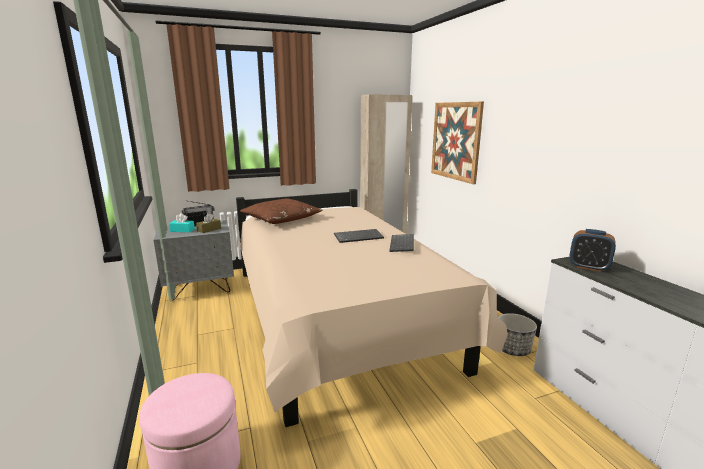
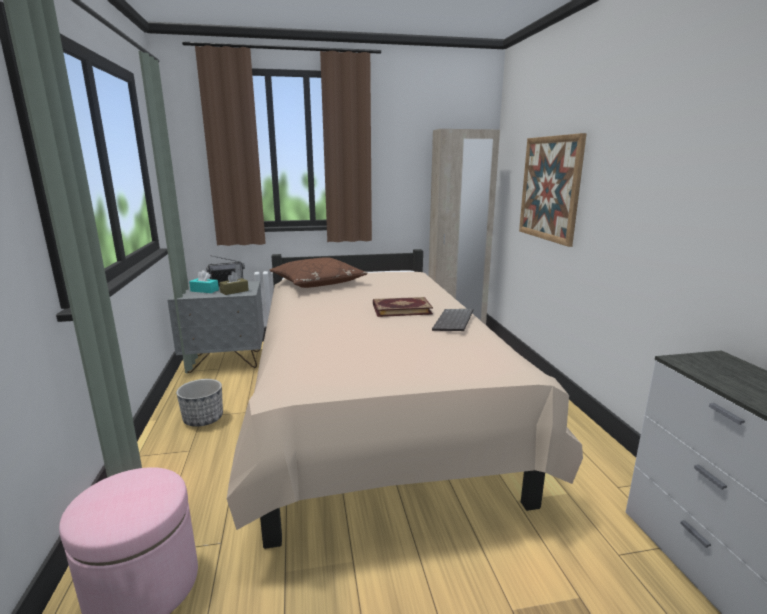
camera: 10 degrees right, 0 degrees up
(359, 237) = (401, 309): keyboard -> book
(513, 349) = (602, 478): planter -> planter (203, 419)
(588, 267) = (711, 371): alarm clock -> none

